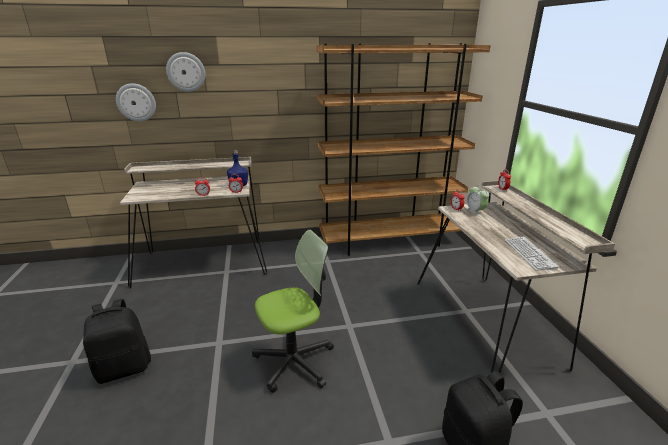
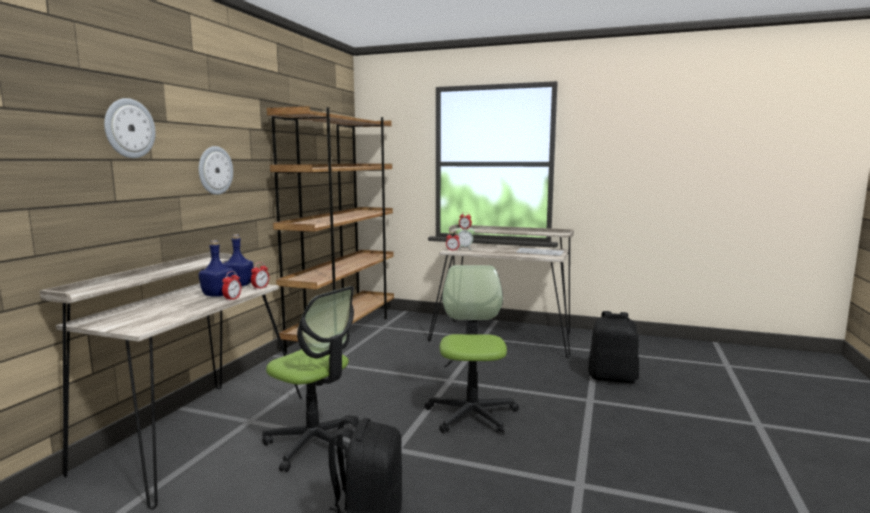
camera: 60 degrees left, 15 degrees down
(136, 102) = (52, 175): wall clock -> wall clock (215, 170)
(211, 189) = (218, 295): none -> blue bottle
(211, 306) = (315, 443): none -> office chair

